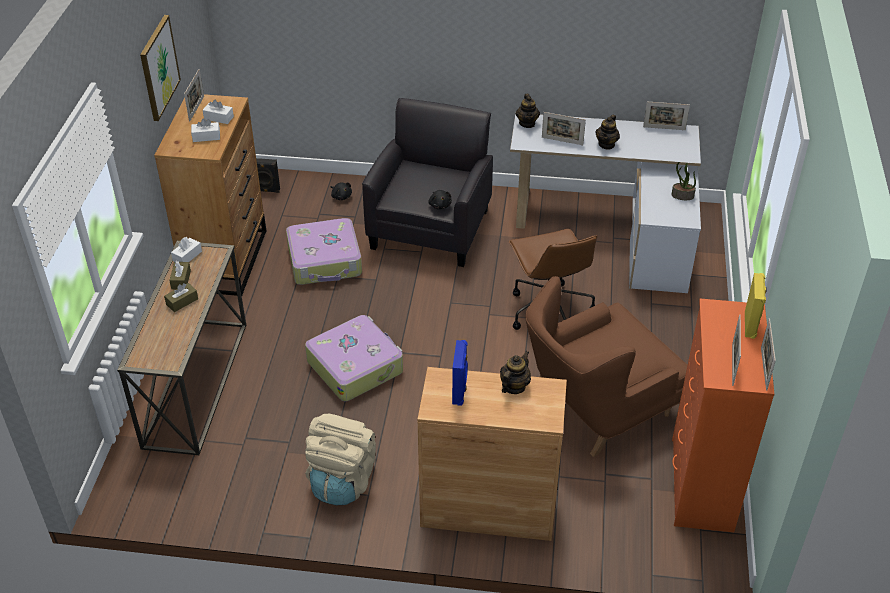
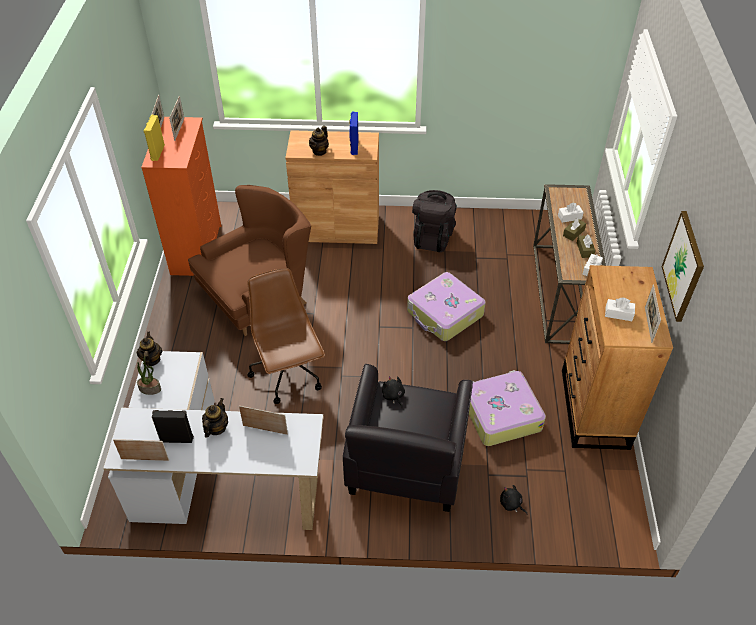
camera: 175 degrees right, 5 degrees up
(206, 137) = (617, 289): white tissue box -> white tissue box (569, 217)
(266, 190) = (596, 507): black speaker -> black speaker (177, 438)
(343, 480) = (432, 237): beige backpack -> black backpack
(527, 123) = (303, 456): teapot -> teapot (151, 360)

